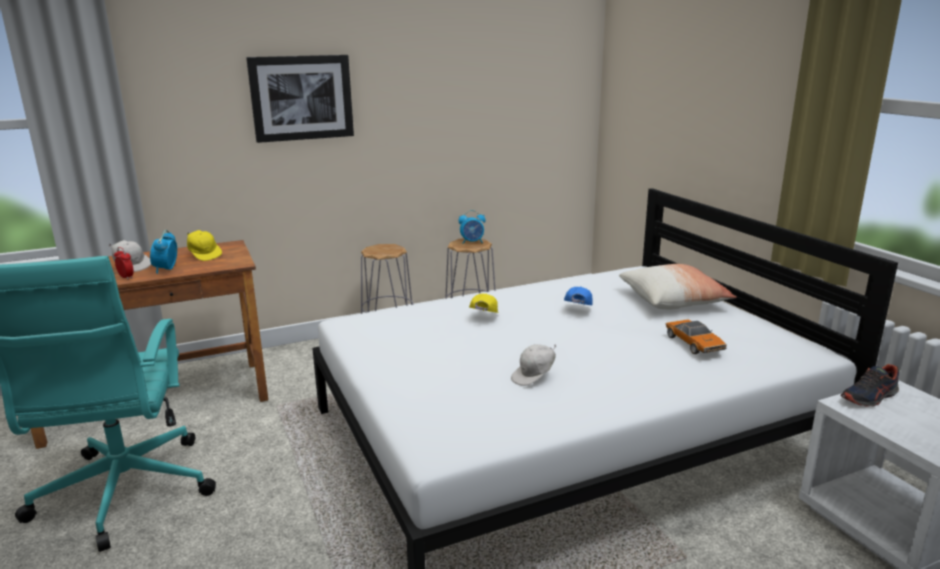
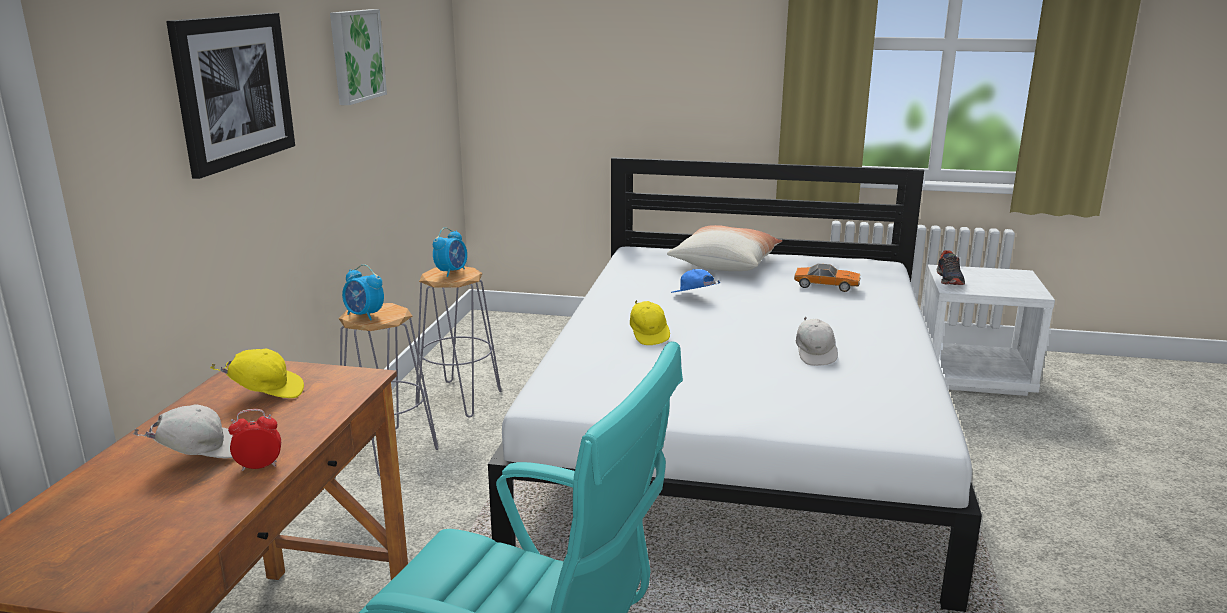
camera: 55 degrees left, 0 degrees up
(166, 269) = (284, 430): alarm clock -> alarm clock (364, 315)
(442, 85) = (355, 55): none -> picture
(483, 318) = (649, 335): yellow cap -> yellow cap turned 150 degrees counterclockwise

